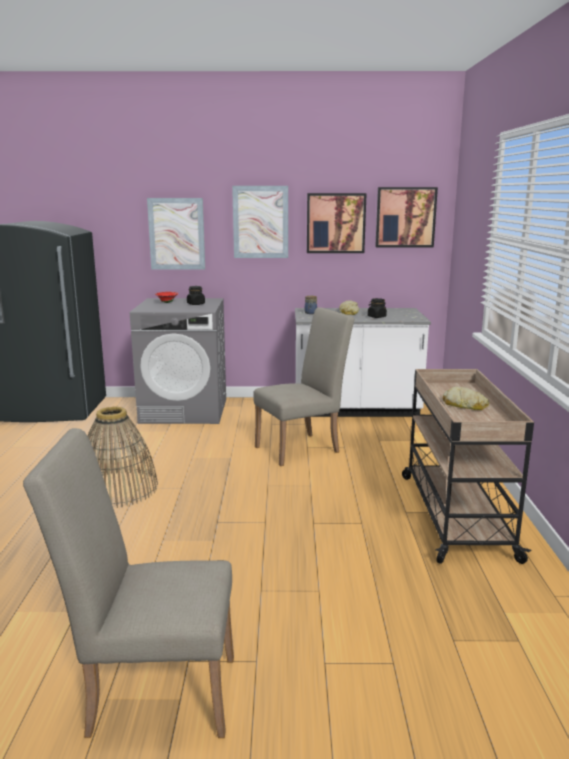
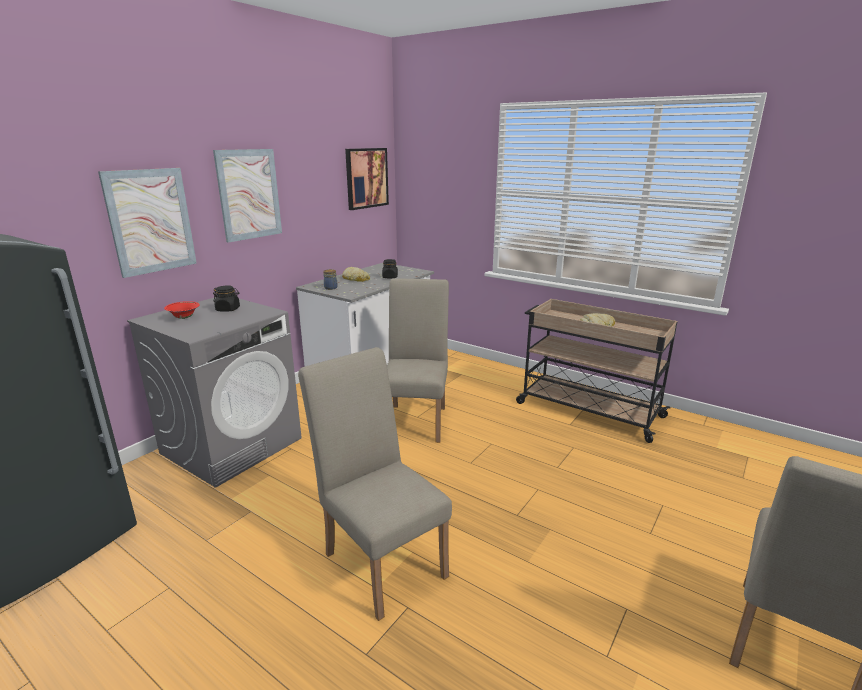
camera: 55 degrees left, 5 degrees up
(118, 489) = (381, 558): basket -> beige chair
(335, 223) = (317, 189): picture -> none

